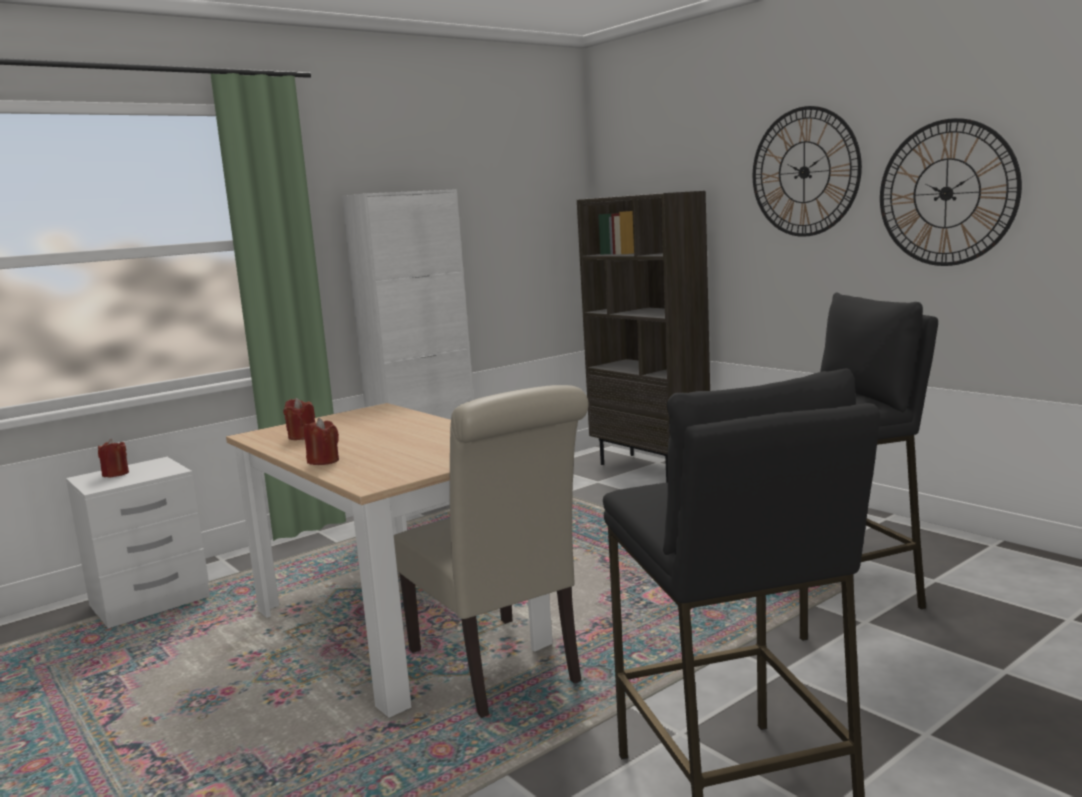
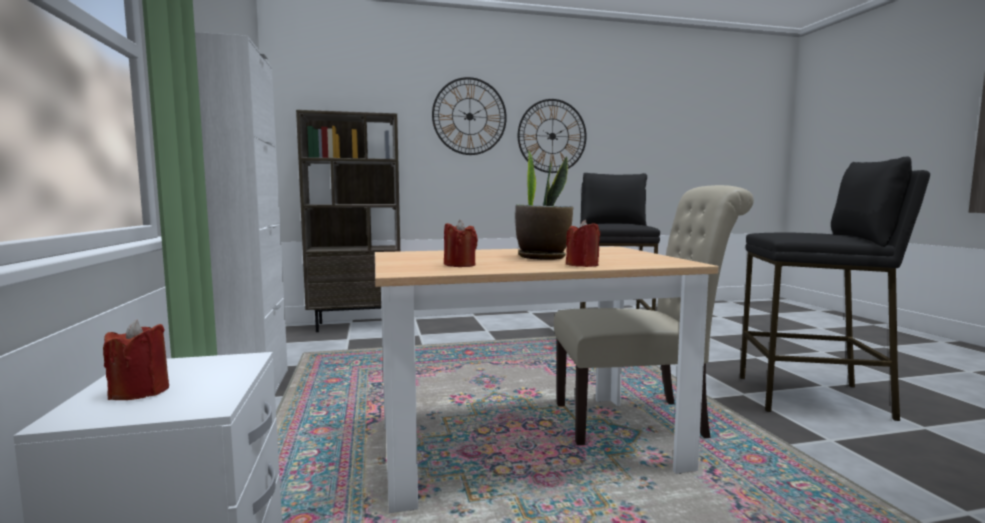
camera: 65 degrees left, 5 degrees down
(380, 443) = (542, 257): none -> potted plant

